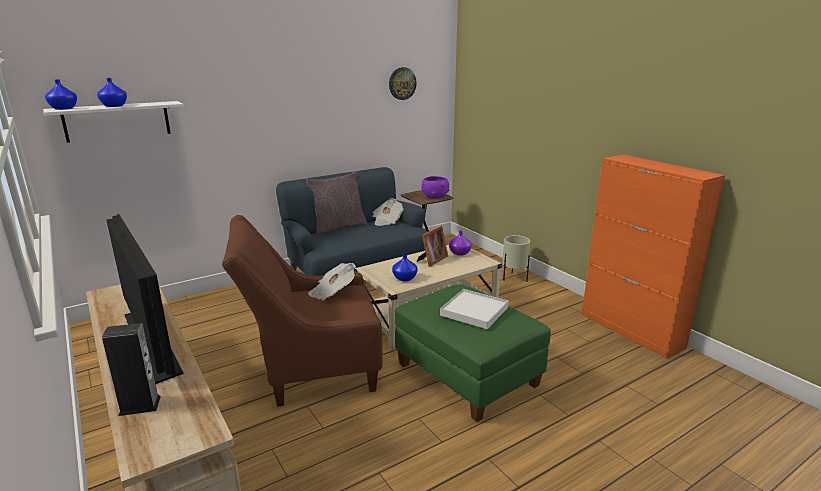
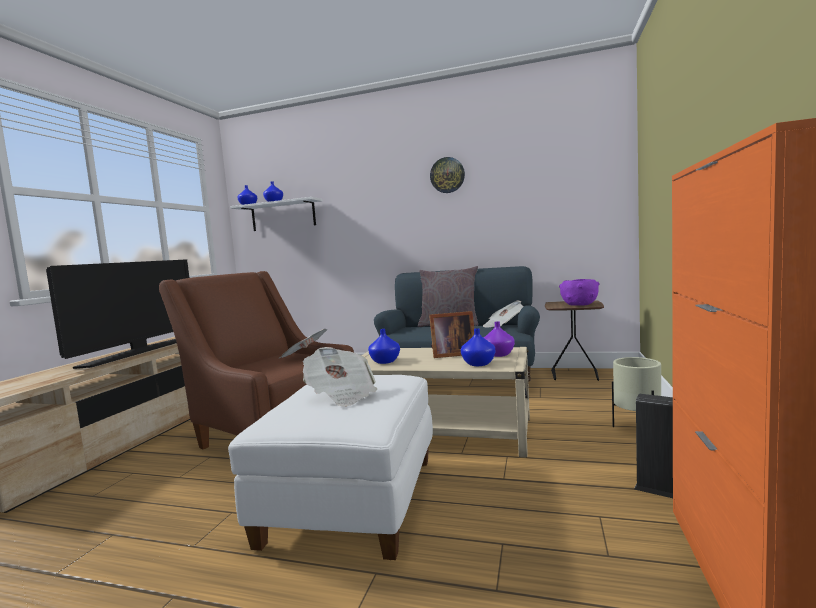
camera: 50 degrees right, 15 degrees down
(140, 405) = (39, 375): speaker -> speaker (656, 488)
(402, 83) = (548, 168): wall clock -> wall clock (447, 175)
(468, 264) = (479, 364): none -> blue vase
(468, 375) = (353, 501): green ottoman -> white ottoman
(474, 311) = (341, 395): white tray -> newspaper

